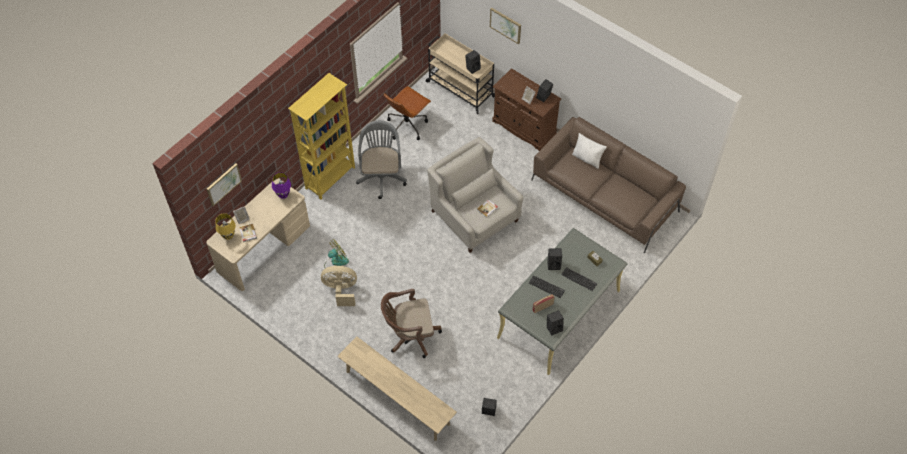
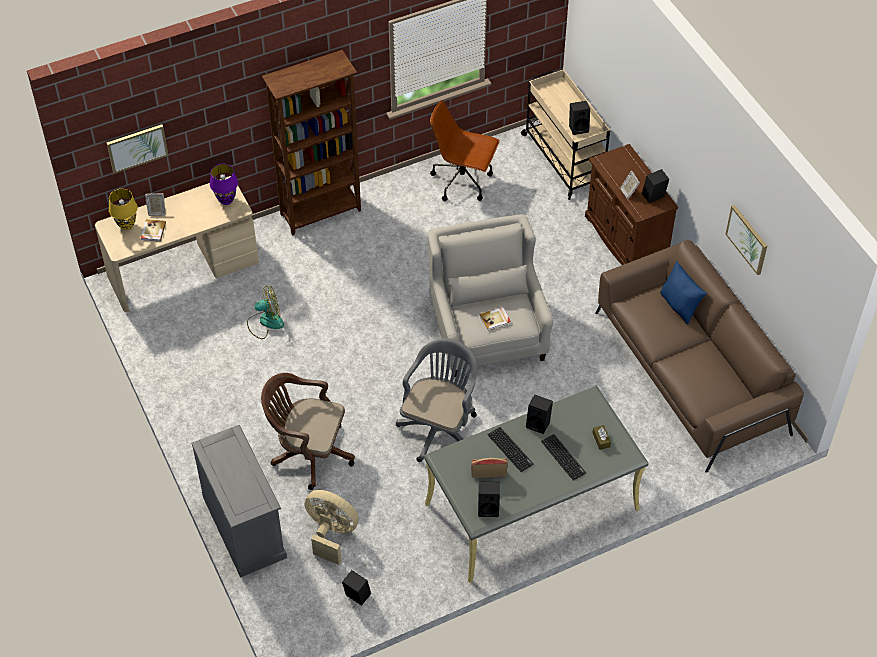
camera: 25 degrees right, 5 degrees down
(331, 178) = (321, 213): yellow bookcase -> brown bookcase
(341, 290) = (251, 360): beige fan -> beige fan (331, 533)
(381, 175) = (391, 233): grey office chair -> grey office chair (440, 427)
(397, 397) = (244, 526): beige bench -> grey dresser
(407, 125) = (463, 181): brown office chair -> brown office chair turned 45 degrees clockwise
(505, 25) = (630, 72): picture -> picture (747, 239)
(587, 159) = (679, 306): white pillow -> blue pillow

